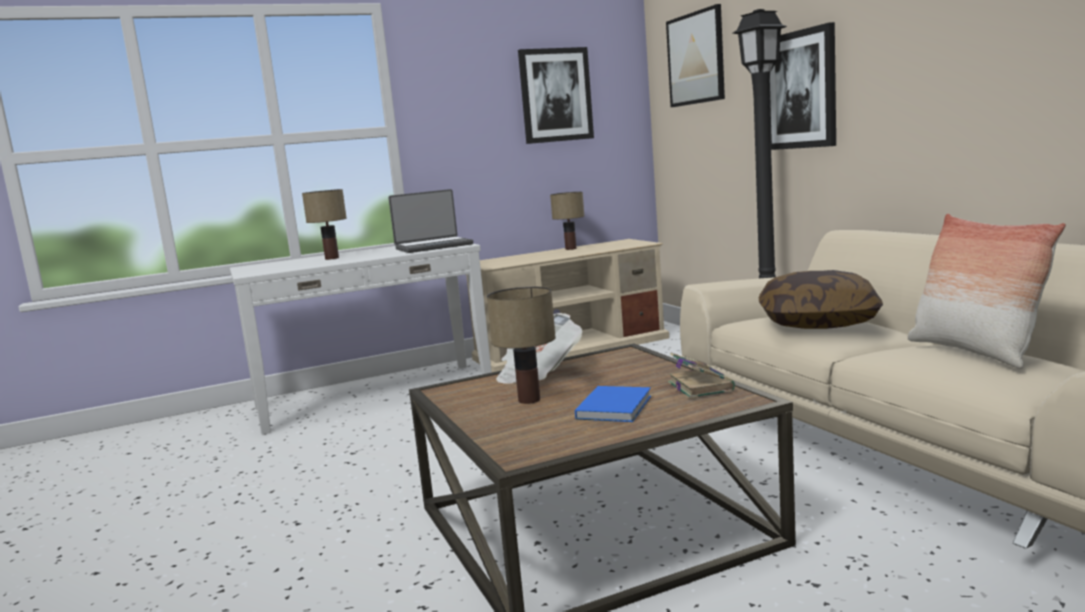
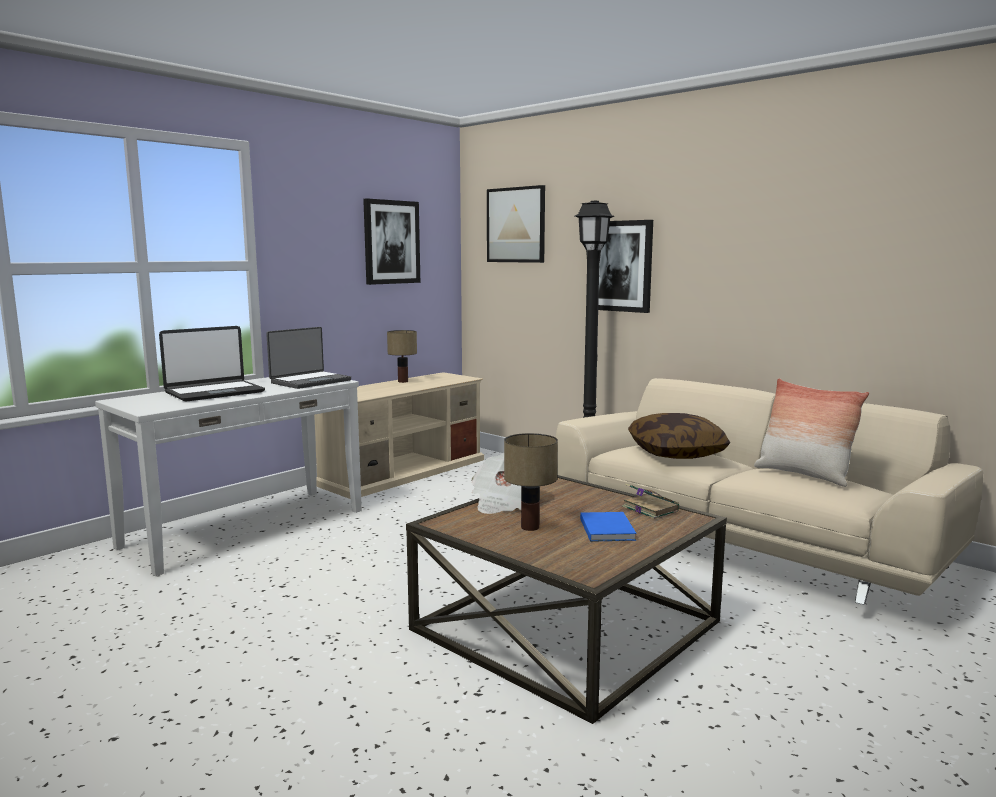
camera: 25 degrees left, 0 degrees up
(332, 258) = (214, 392): table lamp -> laptop

